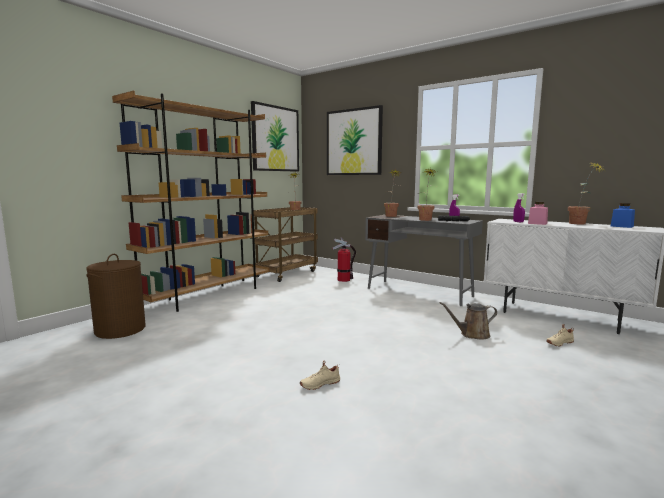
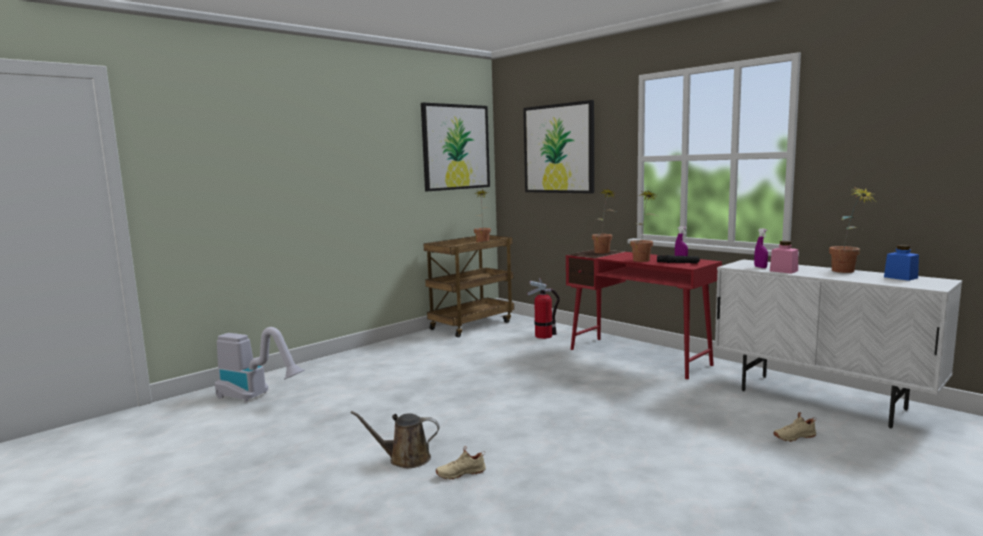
camera: 10 degrees right, 0 degrees up
(120, 329) = (257, 397): brown laundry basket -> vacuum cleaner
(208, 295) = (365, 355): brown bookcase -> none
(419, 292) = (639, 357): grey desk -> red desk
(472, 334) = (679, 420): brown watering can -> brown watering can (405, 459)

